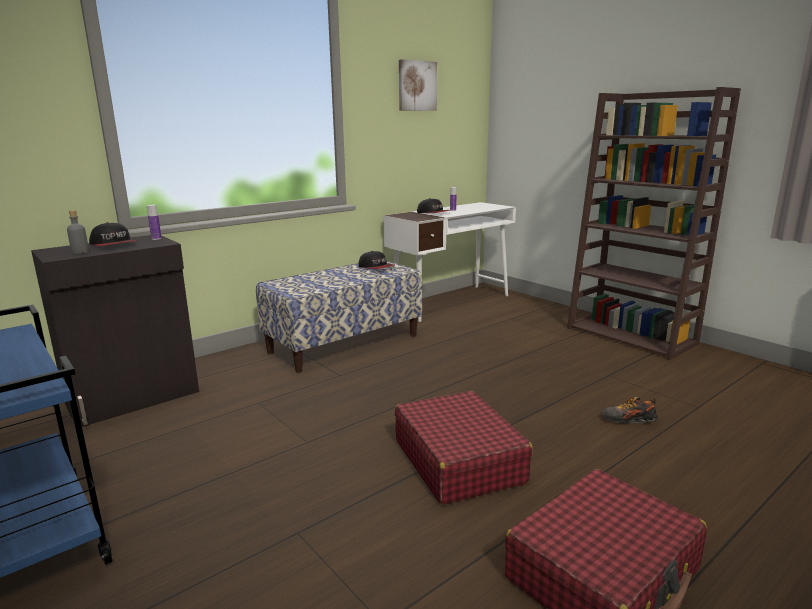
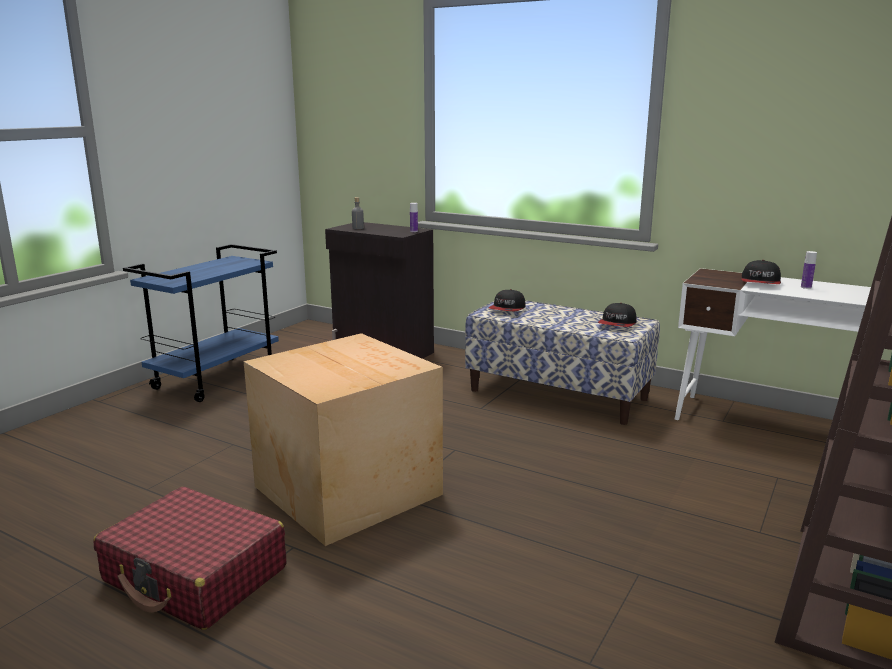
camera: 70 degrees right, 0 degrees up
(114, 244) = (385, 228): cap -> cap (507, 309)
(417, 86) = (800, 92): picture -> none
(458, 461) = (348, 489): red suitcase -> cardboard box
(628, 420) = (498, 591): shoe -> none

